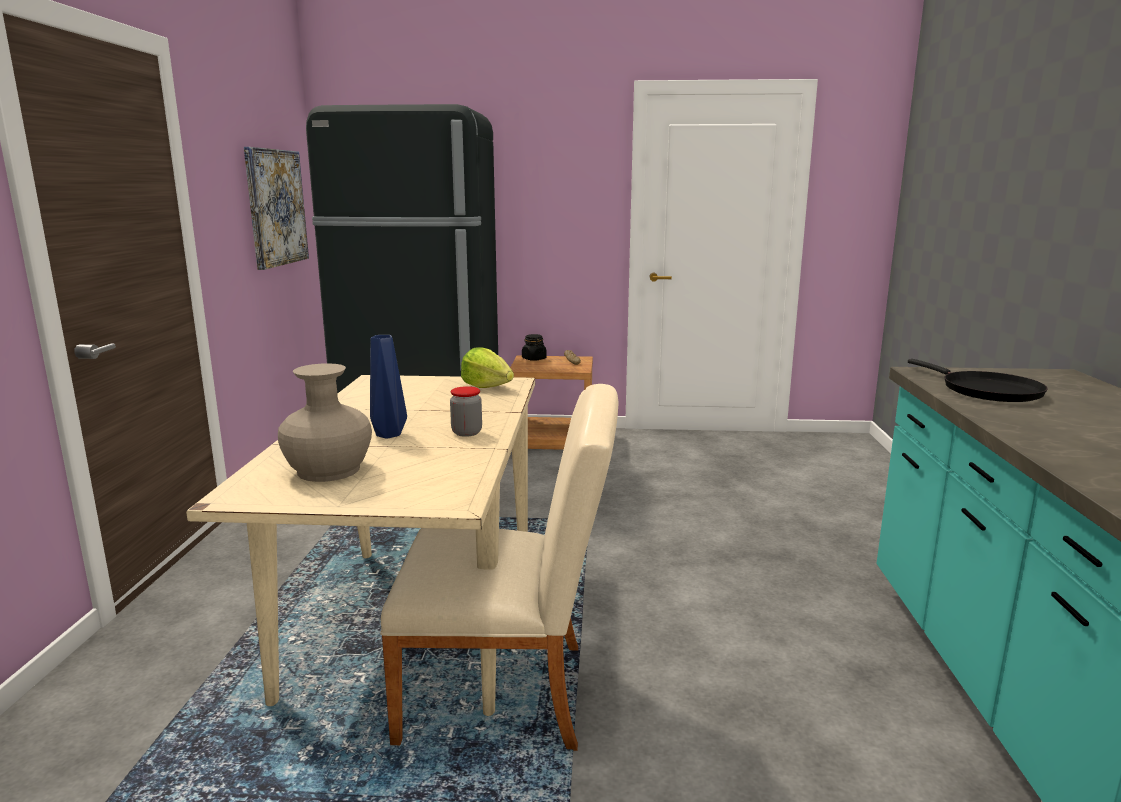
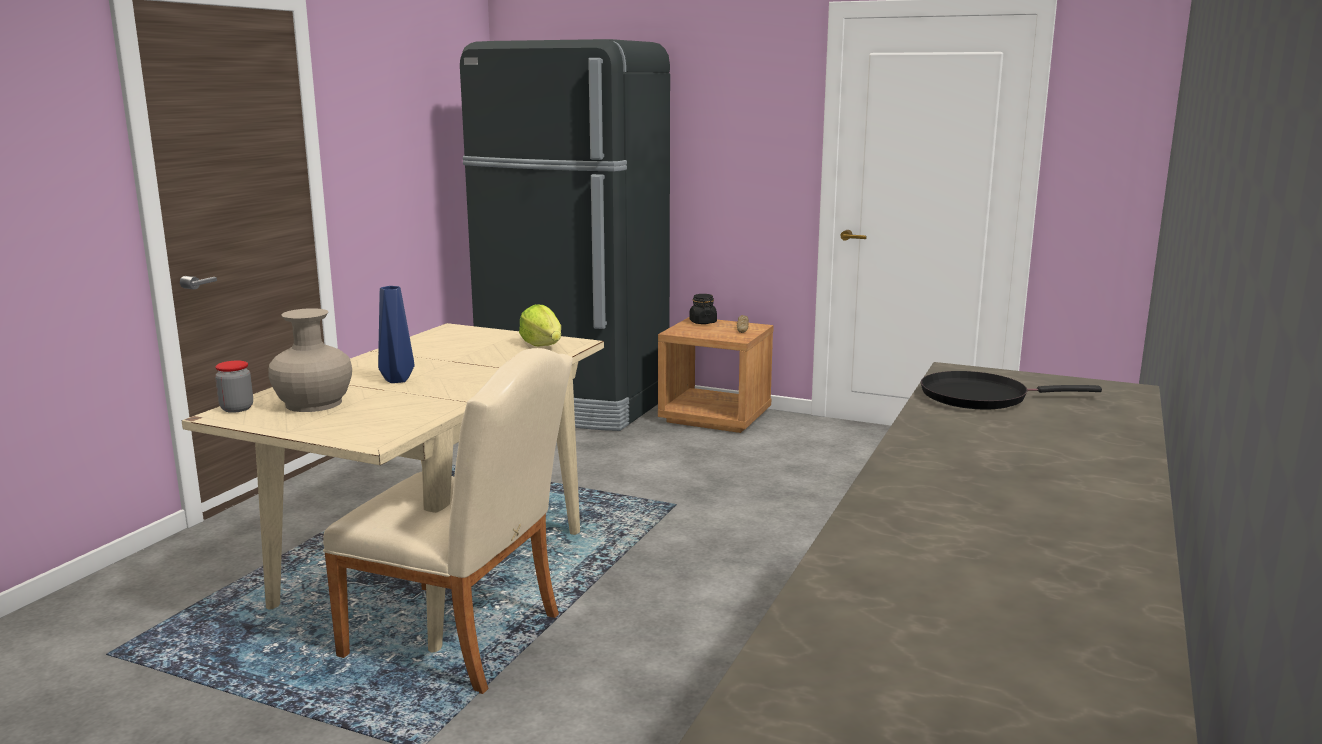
camera: 20 degrees right, 0 degrees up
(276, 207) = (434, 145): picture -> none
(466, 432) = (464, 386): jar -> jar (237, 408)
(985, 390) = (980, 397): black frying pan -> black frying pan turned 90 degrees clockwise

